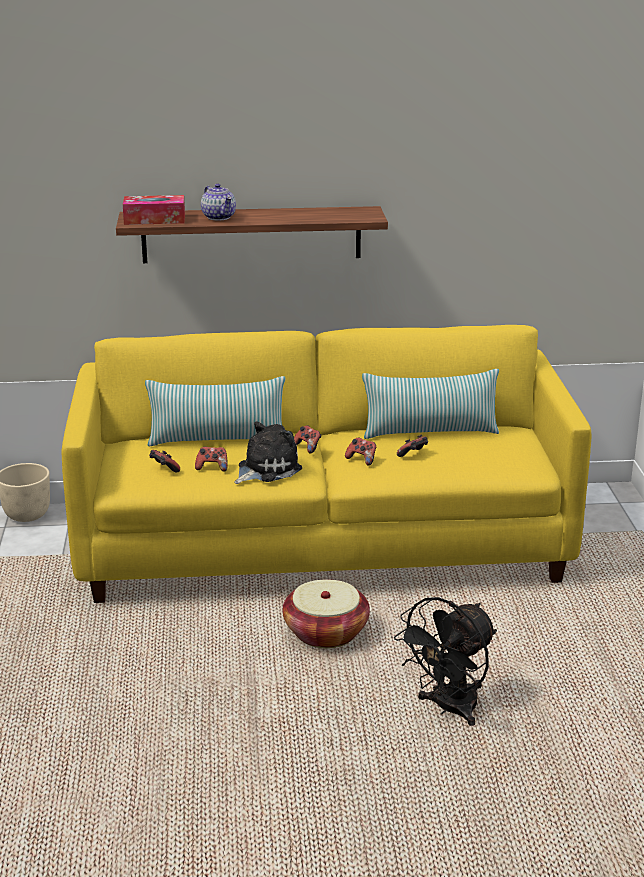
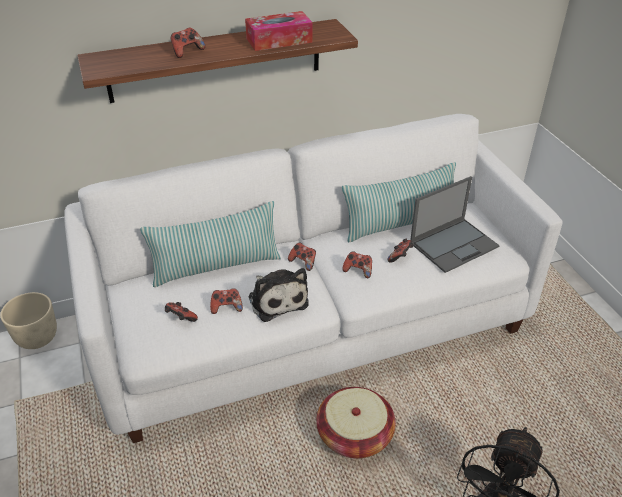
camera: 15 degrees left, 15 degrees up
(154, 219) = (120, 63): tissue box -> tissue box (279, 40)
(219, 217) = (187, 51): teapot -> game controller
(266, 469) = (277, 299): plush toy -> plush toy turned 120 degrees clockwise
(323, 544) = (311, 324): yellow sofa -> white sofa
(480, 453) = (454, 244): none -> laptop

